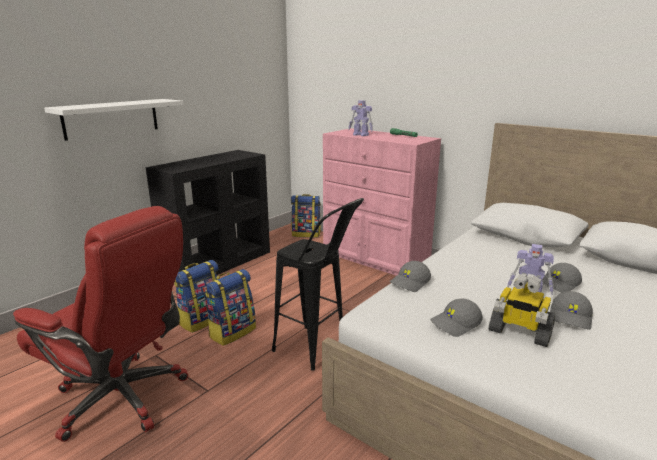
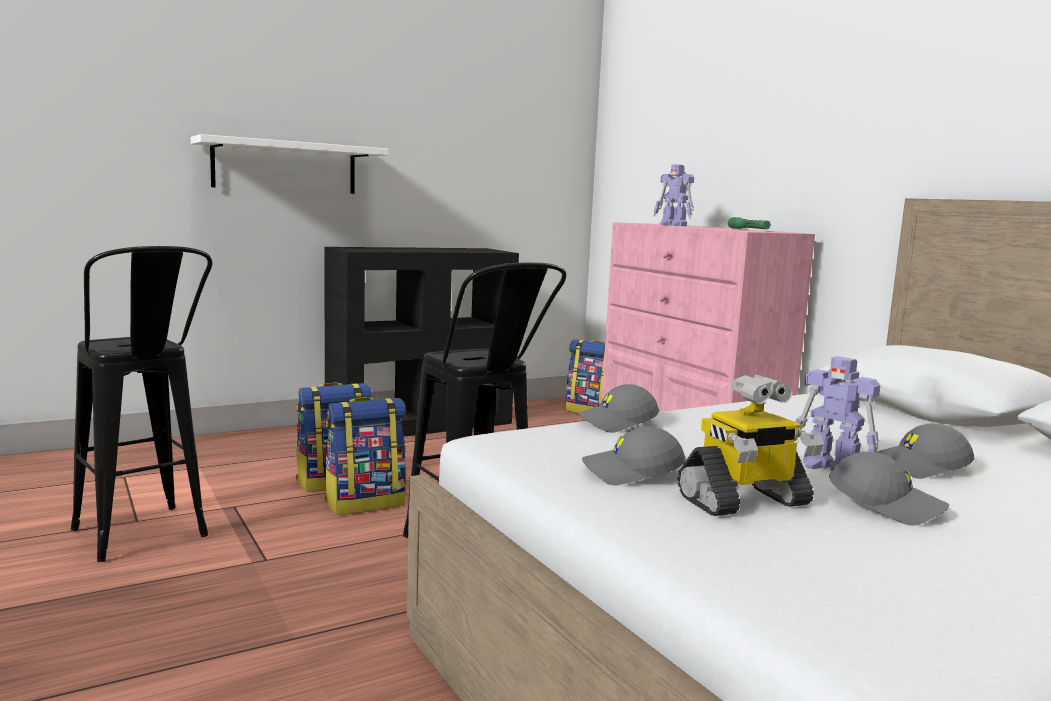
camera: 20 degrees right, 10 degrees down
(121, 397) = (146, 540): red office chair -> black stool
(519, 332) = (744, 501): toy robot -> toy robot turned 75 degrees counterclockwise
(571, 318) = (886, 505): grey cap -> grey cap turned 105 degrees counterclockwise

